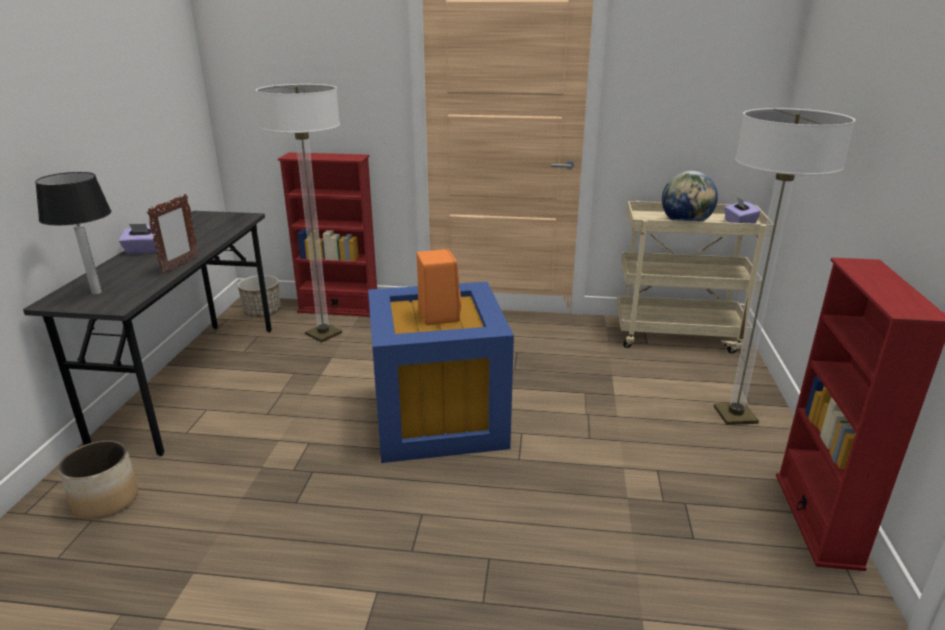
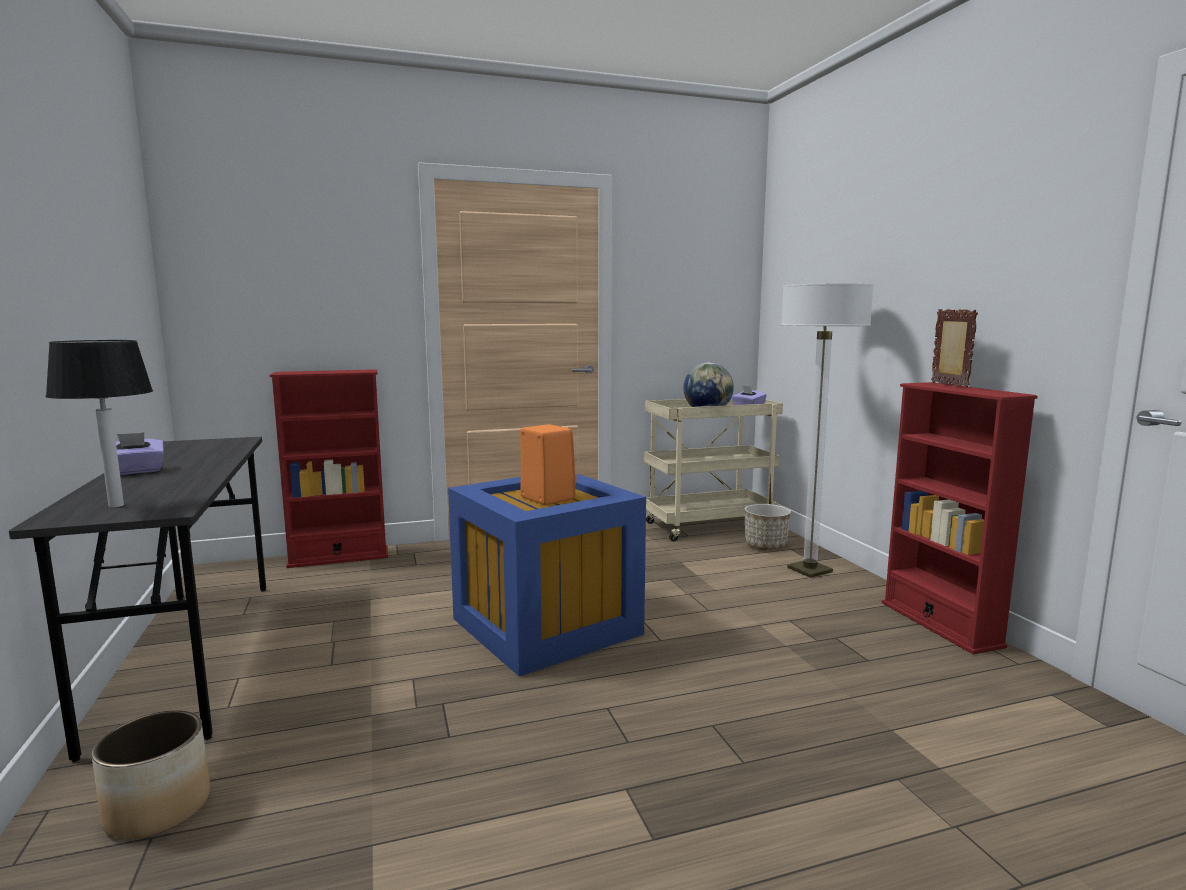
camera: 25 degrees left, 15 degrees down
(180, 265) = (211, 476): picture frame -> picture frame (949, 385)
(262, 312) = (237, 575): planter -> planter (765, 546)
(323, 334) = (340, 581): floor lamp -> none

